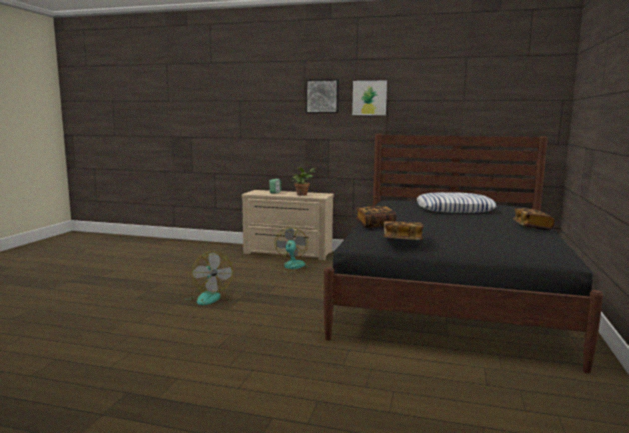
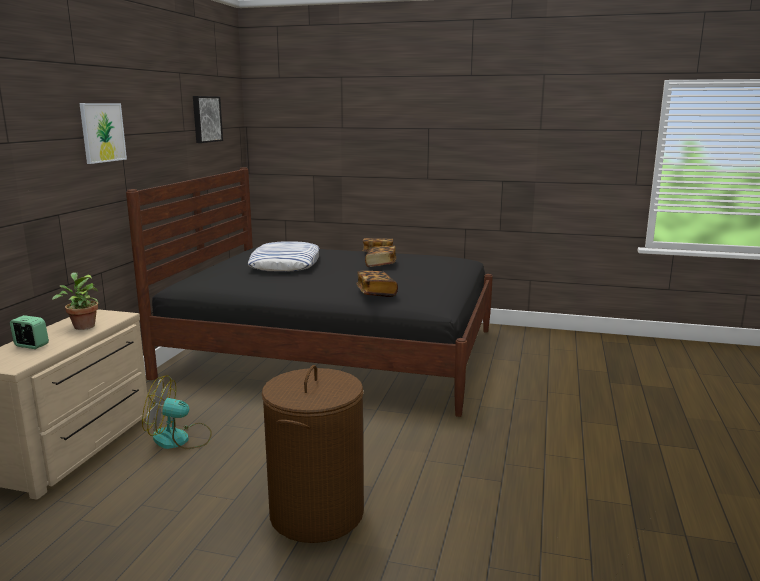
camera: 90 degrees left, 5 degrees up
(206, 297) = (316, 513): fan -> brown laundry basket
(322, 96) = (40, 133): picture -> picture (206, 119)
(402, 240) = (445, 288): book -> book (381, 264)

